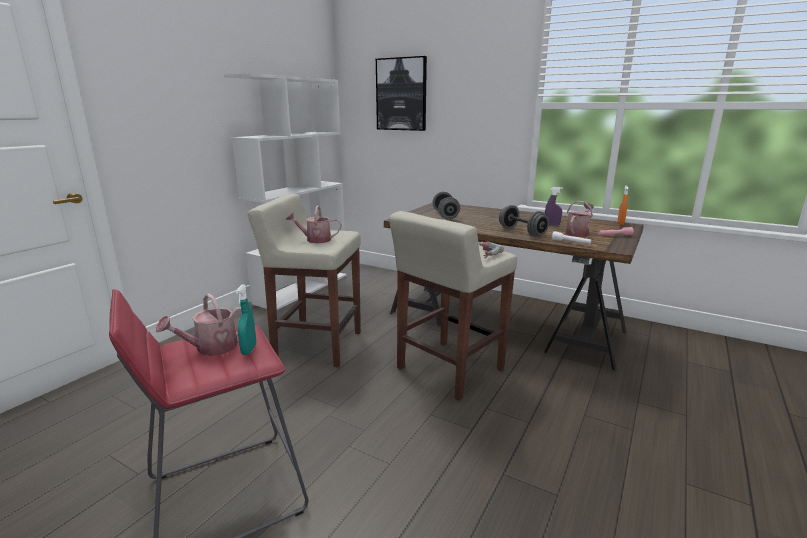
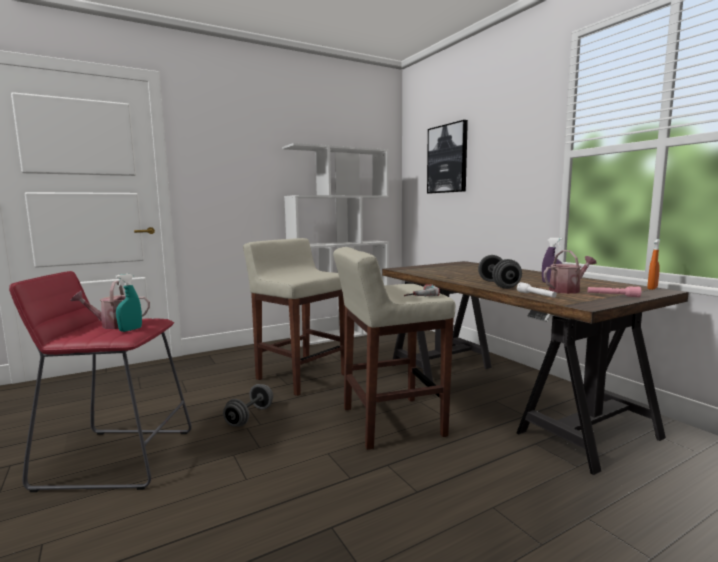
camera: 30 degrees right, 10 degrees down
(315, 240) = (298, 275): watering can -> none
(445, 215) = (448, 269): grey dumbbell -> grey dumbbell (250, 416)

